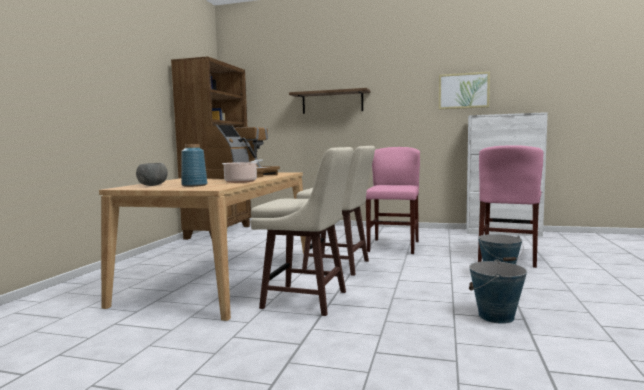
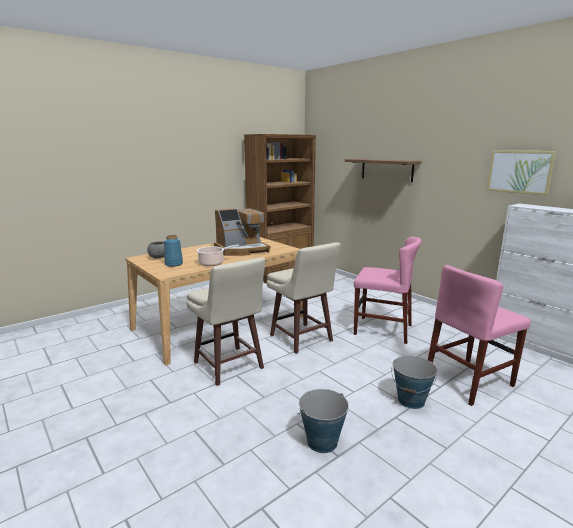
camera: 35 degrees right, 10 degrees up
(393, 246) = (382, 329): pink chair -> pink chair turned 60 degrees clockwise

